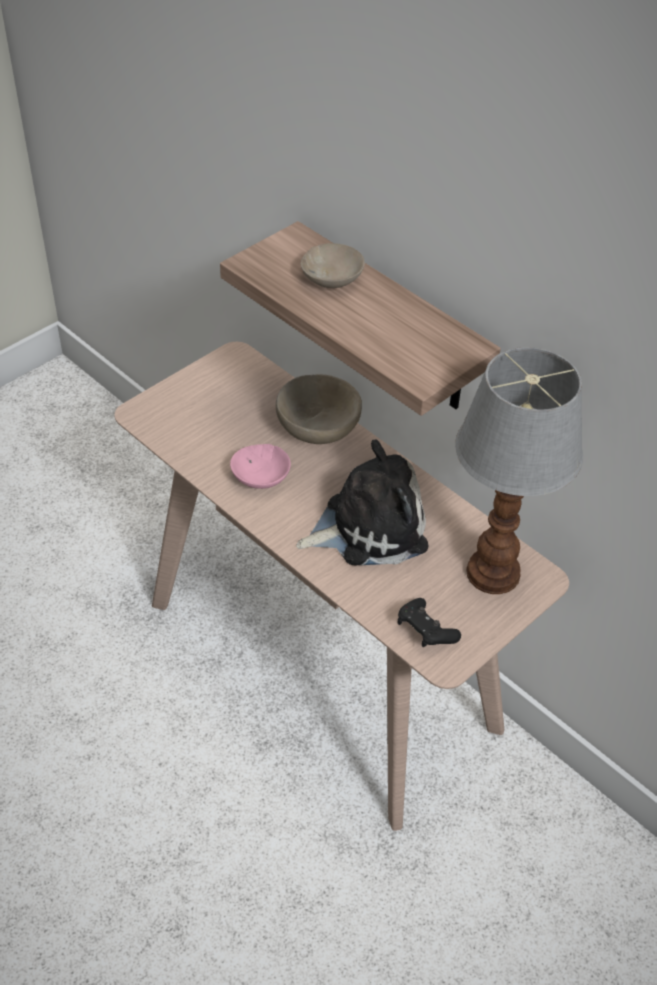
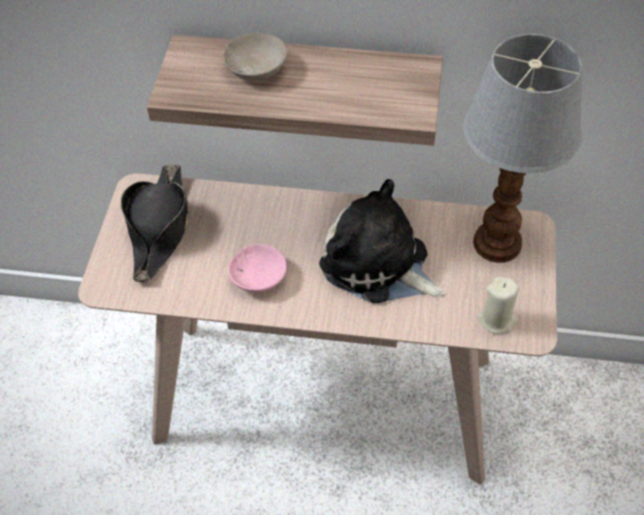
camera: 35 degrees left, 5 degrees up
(223, 395) = (159, 228): none -> black hat
(318, 429) = (265, 211): beige bowl -> none
(368, 527) = (379, 265): plush toy -> plush toy turned 90 degrees counterclockwise
(425, 632) = (497, 320): black game controller -> beige candle

